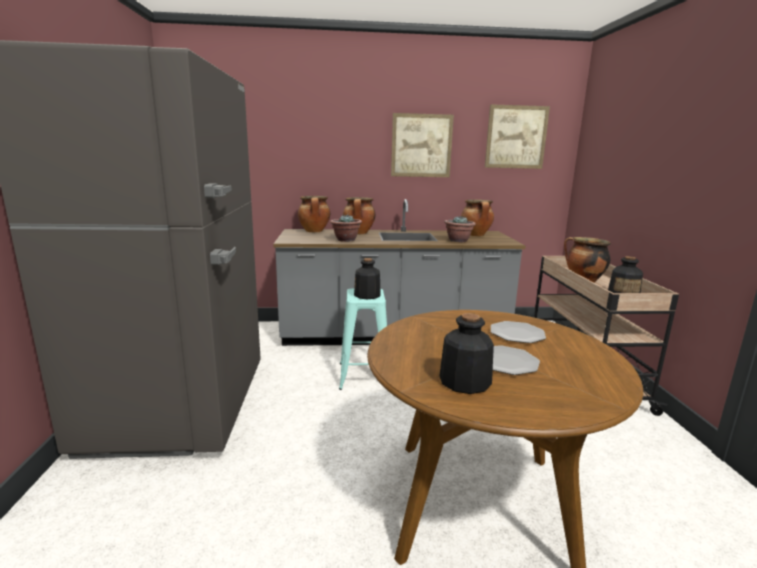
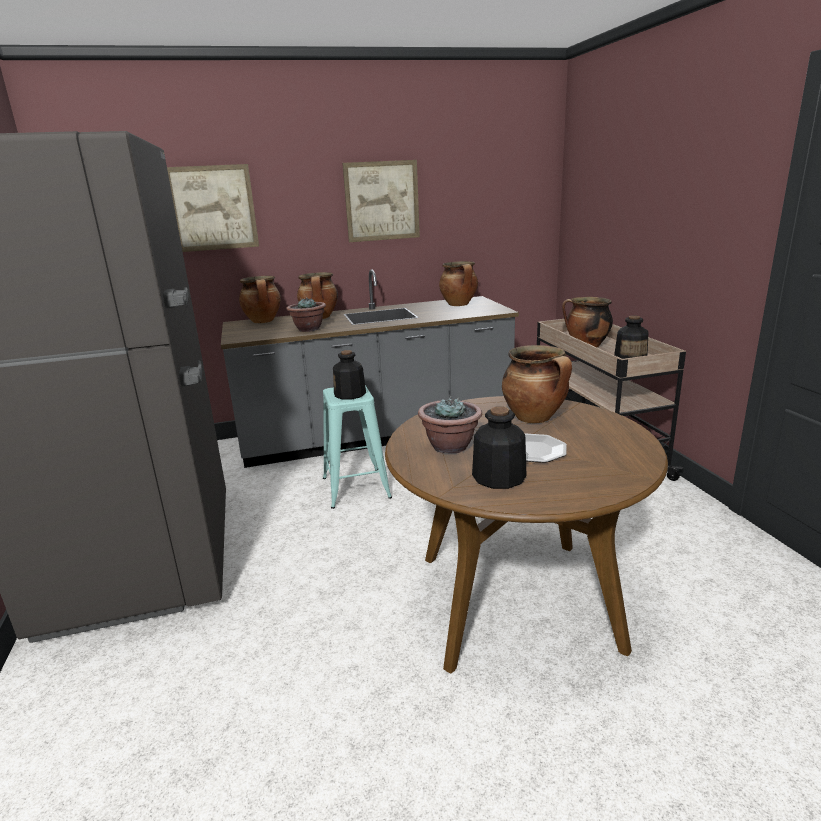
camera: 10 degrees left, 5 degrees up
(458, 241) = (442, 315): potted plant -> potted plant (450, 446)
(516, 137) = (492, 181): picture -> picture (213, 208)
(517, 334) = (535, 418): plate -> cooking pot

